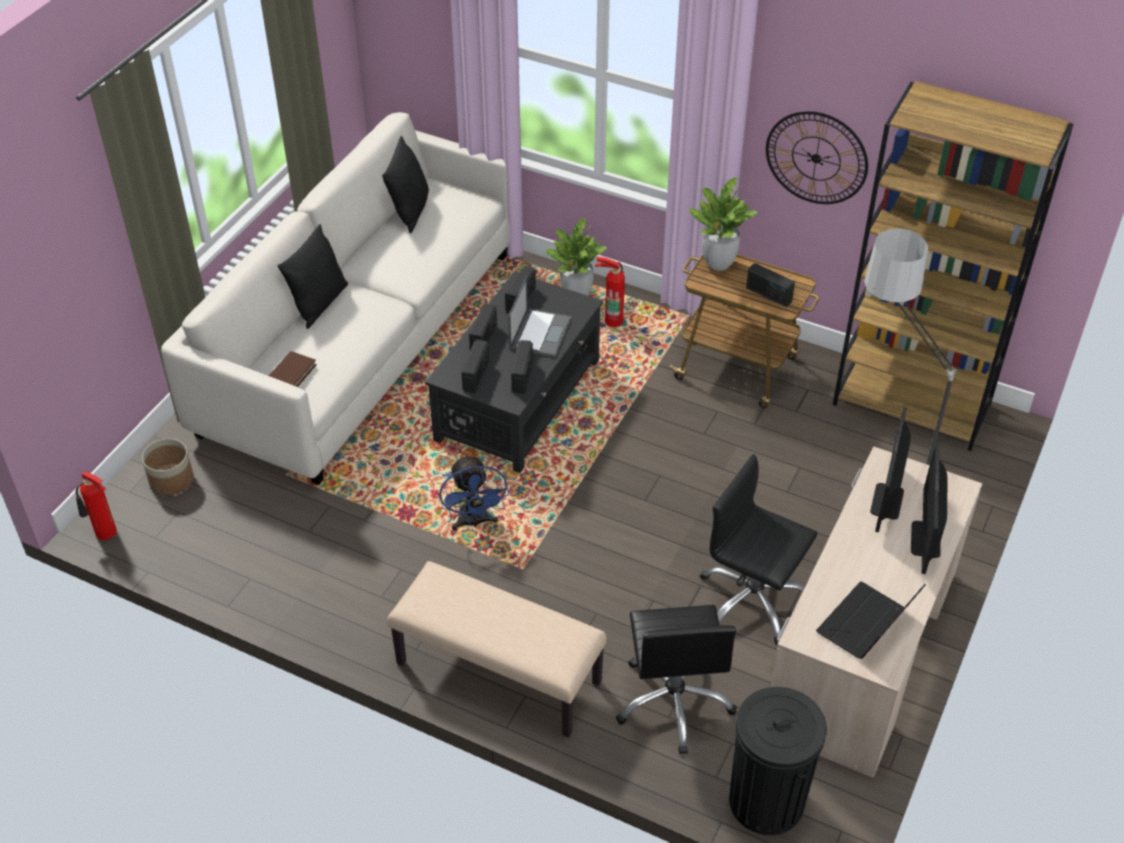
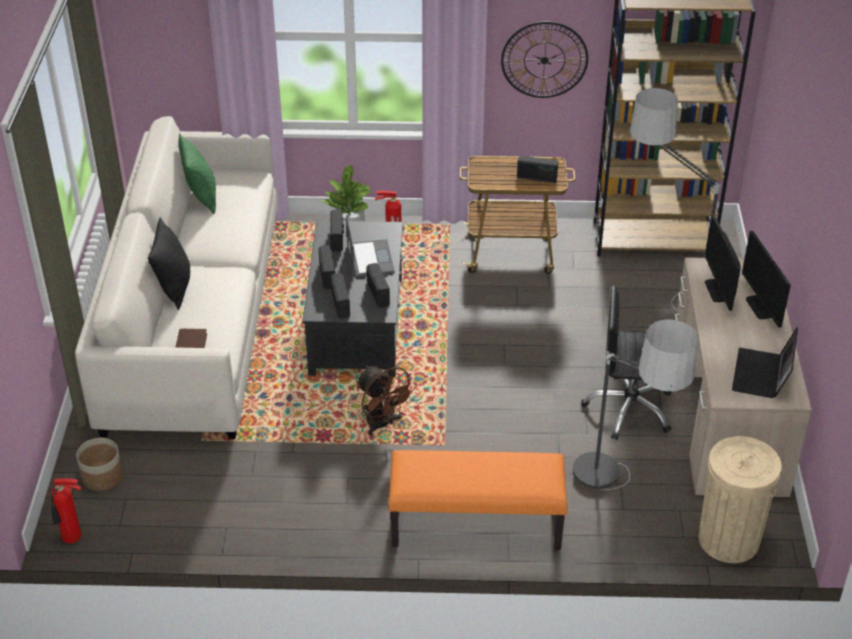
camera: 25 degrees left, 5 degrees down
(410, 211) = (201, 197): black pillow -> green pillow
(474, 522) = (383, 424): blue fan -> brown fan
(497, 673) = (475, 525): beige bench -> orange bench
(674, 701) = (620, 497): black office chair -> floor lamp
(718, 263) = (484, 166): potted plant -> none
(766, 801) = (728, 539): black trash can -> beige trash can

